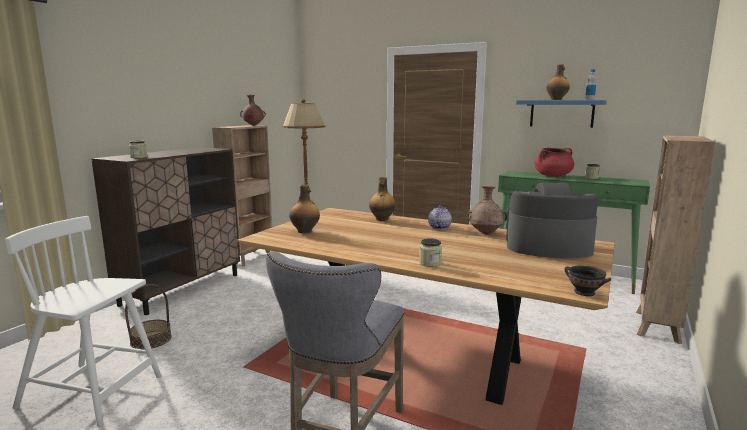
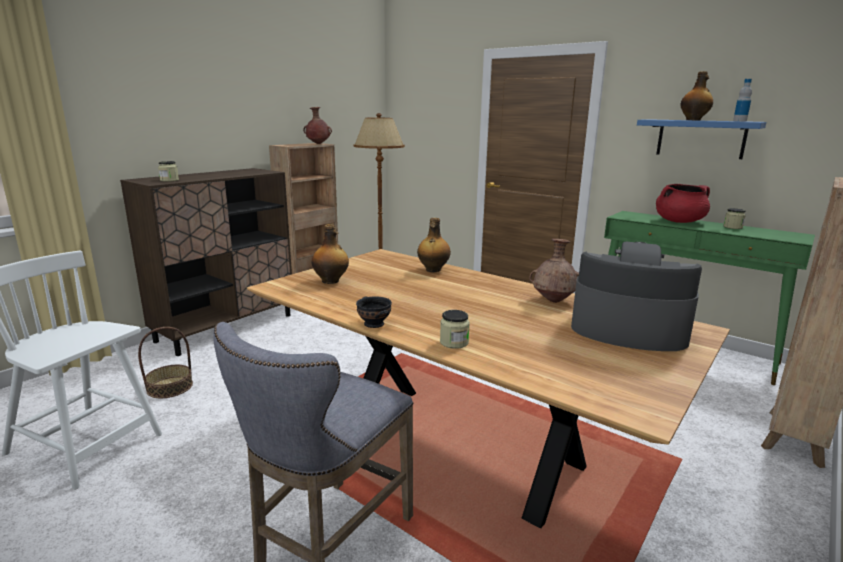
camera: 10 degrees right, 5 degrees up
(439, 227) = (497, 287): teapot -> none
(584, 292) = (644, 413): black bowl -> black bowl (374, 323)

